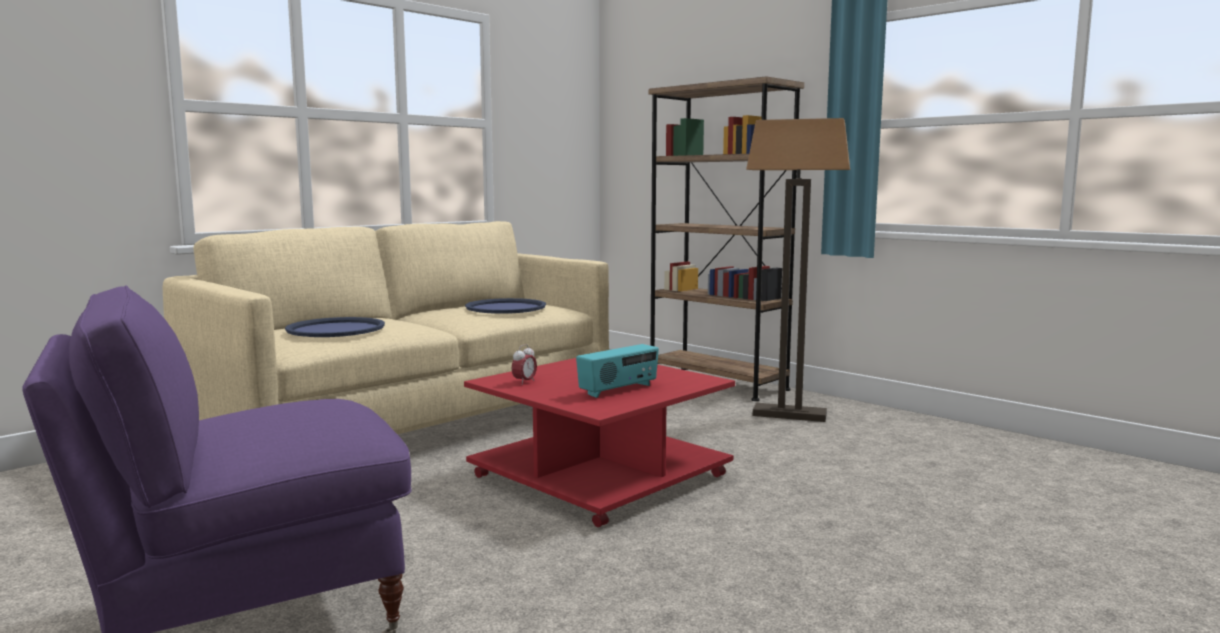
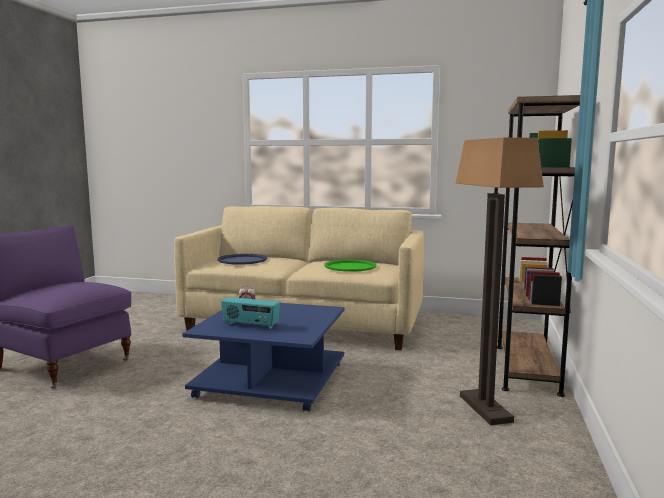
camera: 60 degrees right, 0 degrees up
(505, 307) = (350, 266): blue tray -> green tray
(600, 475) = (273, 379): red coffee table -> blue coffee table

